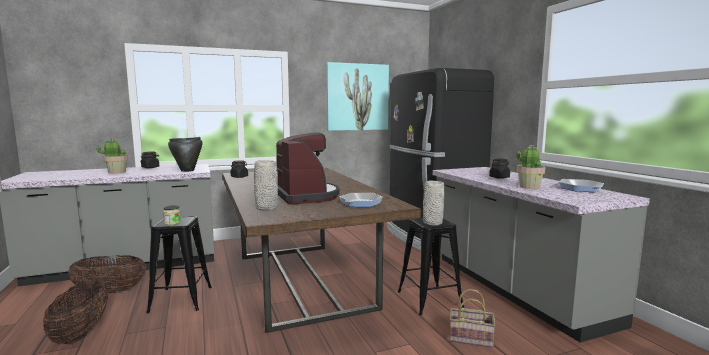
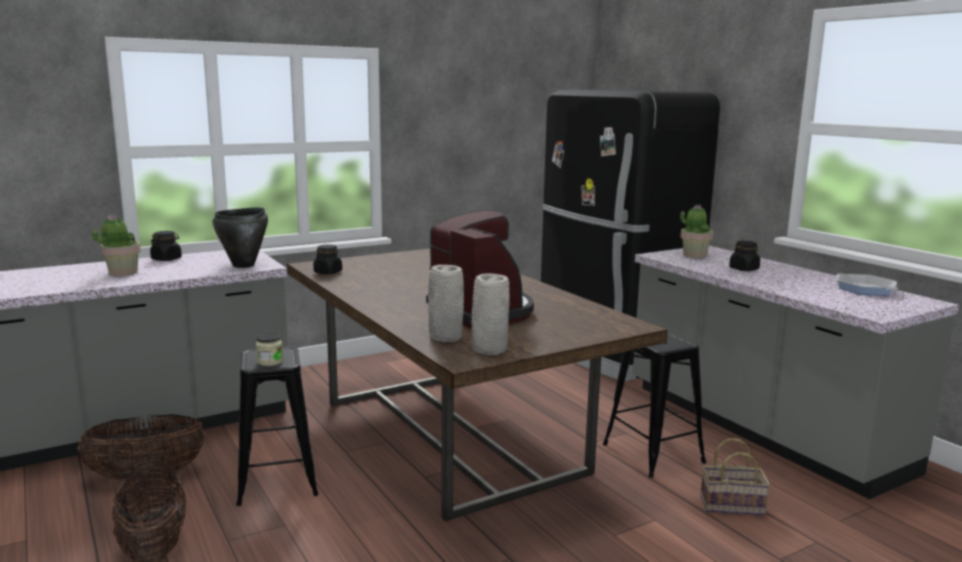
camera: 10 degrees left, 5 degrees up
(357, 97) = (487, 124): picture -> none
(361, 203) = (575, 322): frying pan -> none
(432, 223) = (664, 344): grey vase -> grey vase (488, 350)
(529, 187) = (798, 288): potted plant -> potted plant (694, 255)

